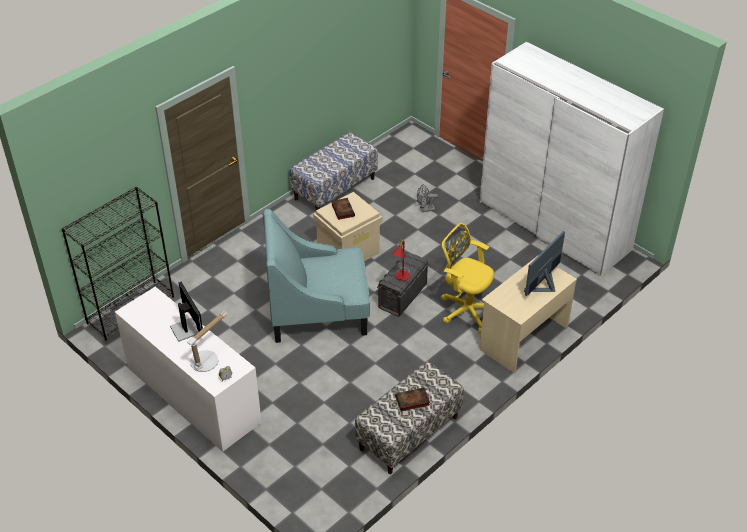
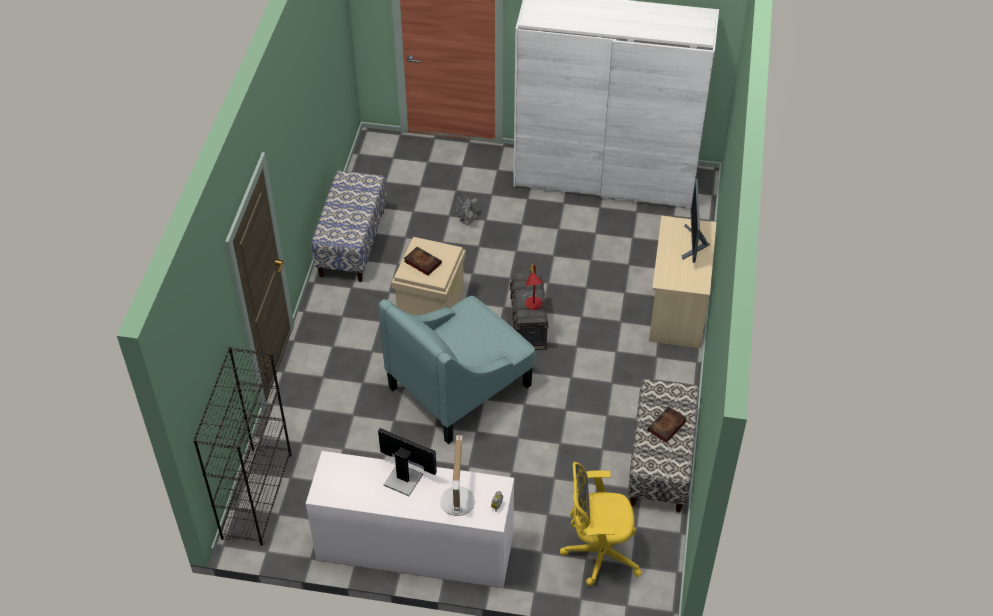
camera: 35 degrees left, 5 degrees up
(465, 309) = (600, 307): yellow office chair -> yellow office chair (598, 553)

